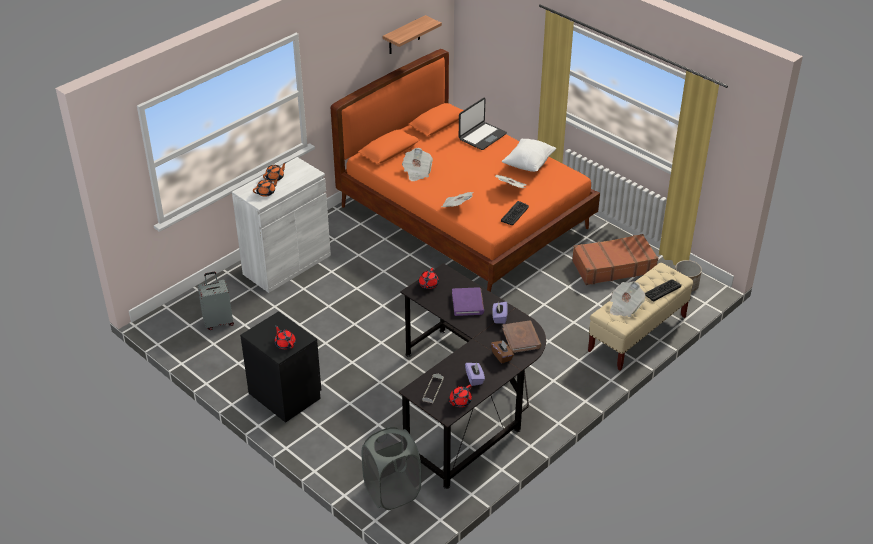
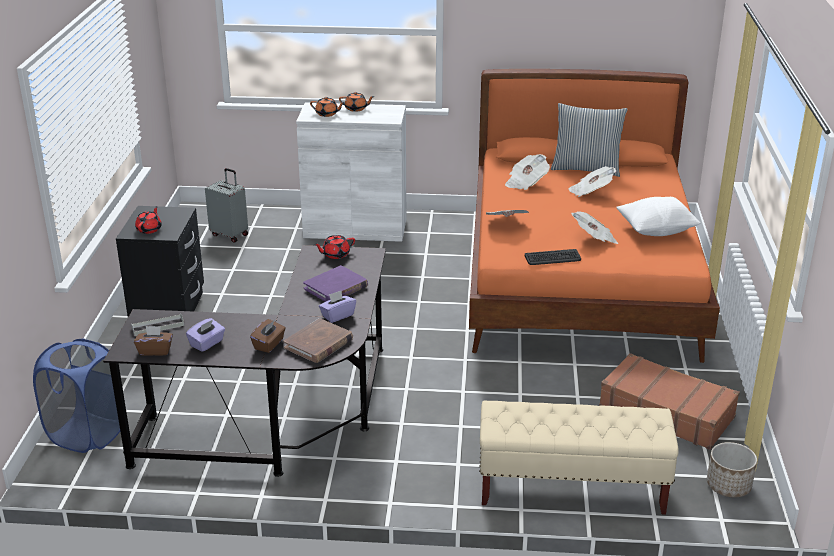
camera: 50 degrees right, 10 degrees down
(392, 492) = (86, 434): grey laundry basket -> blue laundry basket
(404, 35) = (622, 29): shelf -> none
(428, 142) = (586, 169): none -> pillow
(460, 402) = (155, 350): red teapot -> brown tissue box
(482, 136) = (651, 188): laptop -> none
(624, 307) = (533, 416): newspaper -> newspaper (590, 192)
(662, 290) = (612, 432): keyboard -> none

